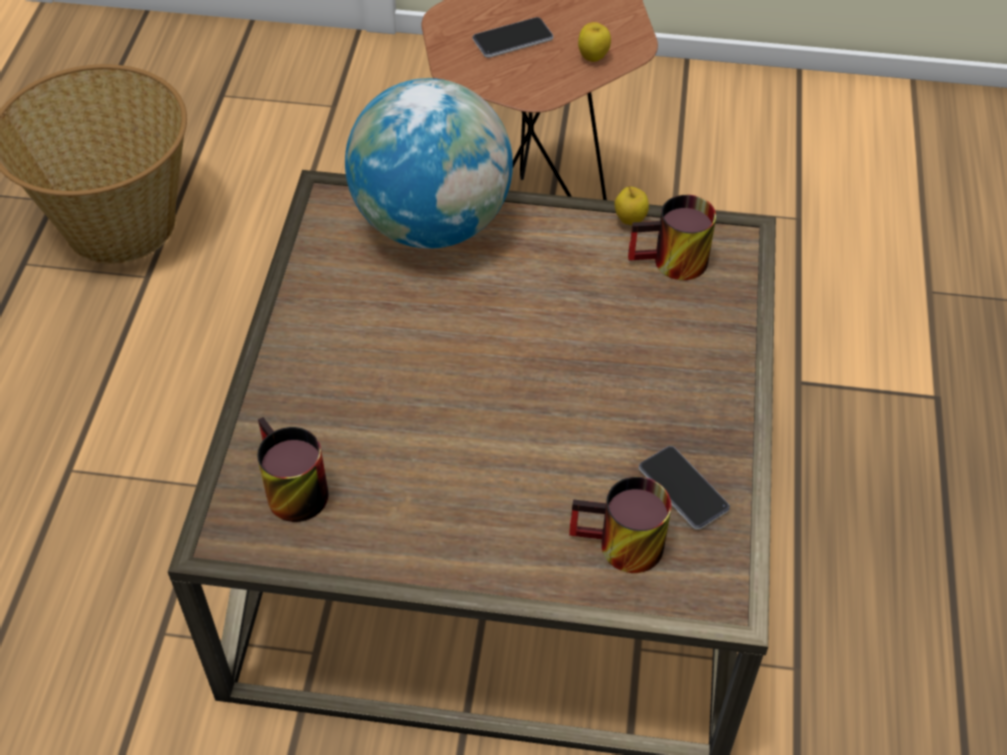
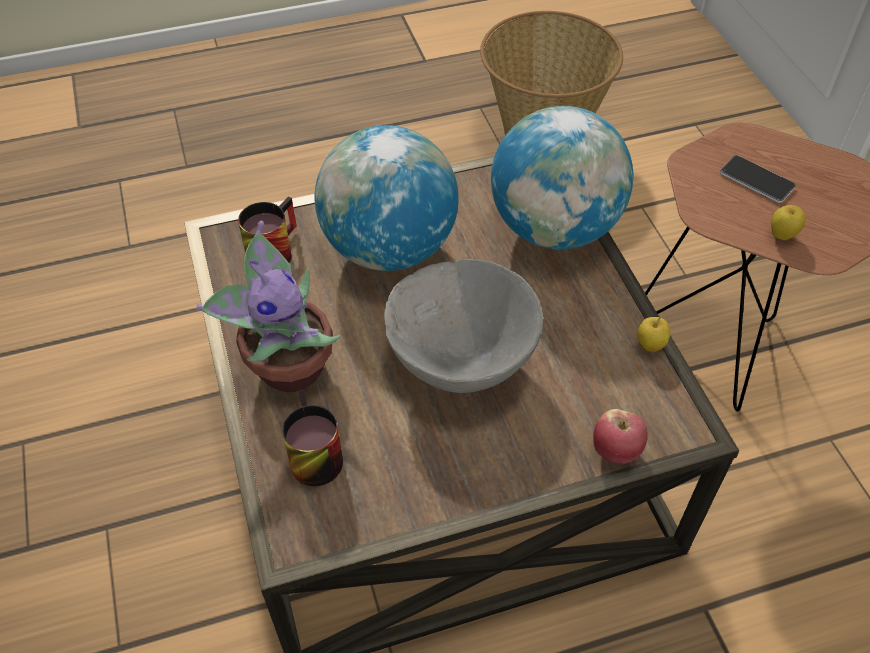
camera: 65 degrees right, 0 degrees up
(364, 375) = (389, 248): none -> globe
(482, 531) = (287, 365): none -> potted plant
(567, 372) = (462, 362): none -> grey bowl
(671, 265) = (623, 391): mug -> none
(683, 488) = (387, 478): phone -> none
(737, 299) = (616, 451): none -> apple

